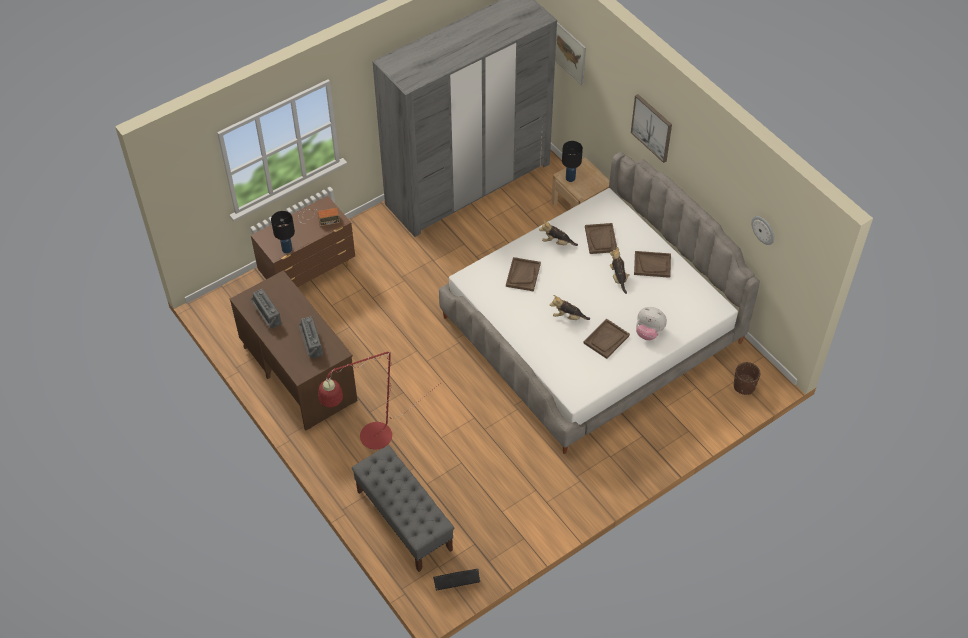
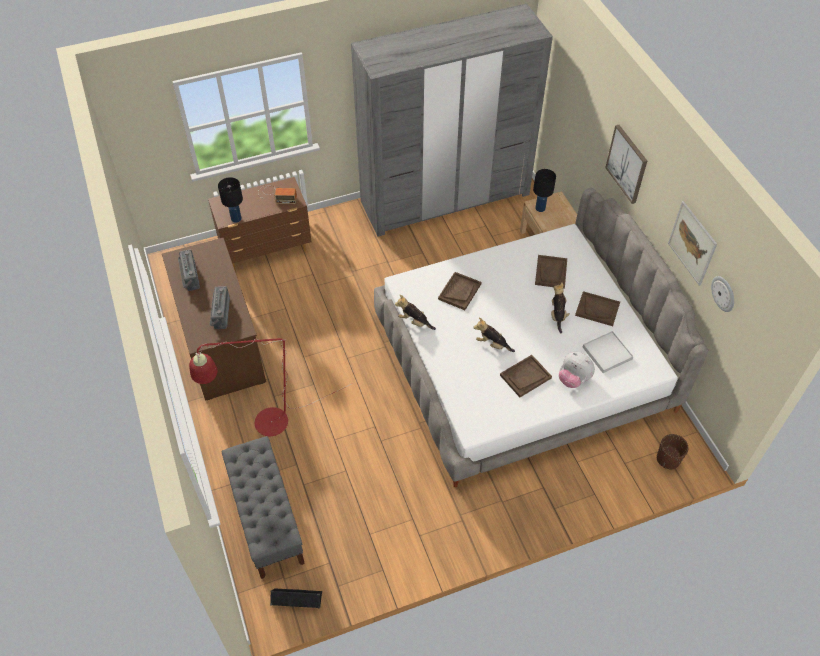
camera: 15 degrees right, 0 degrees up
(557, 242) = (504, 266): plush toy -> plush toy (414, 322)
(569, 52) = (561, 77): picture -> picture (692, 243)
(671, 303) = (607, 353): none -> white tray

